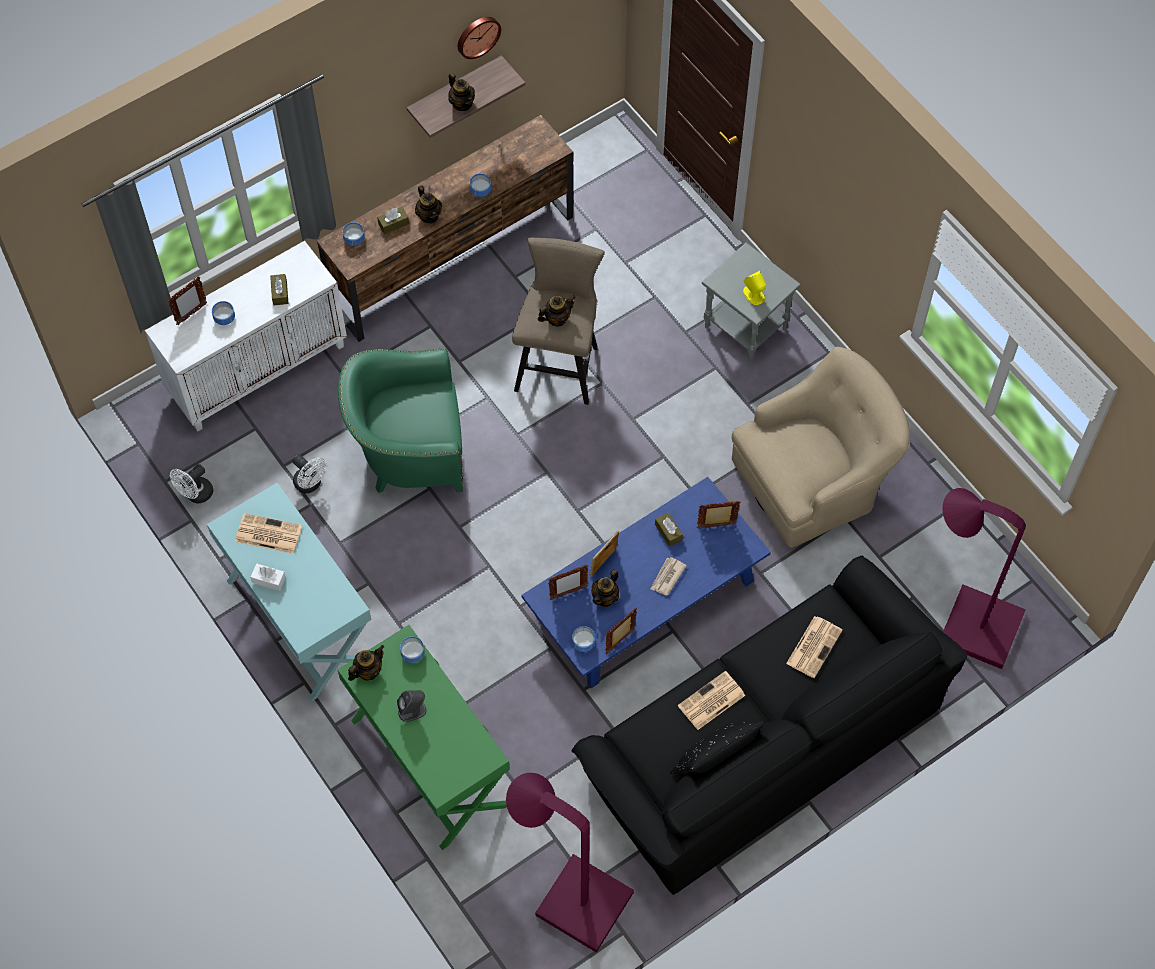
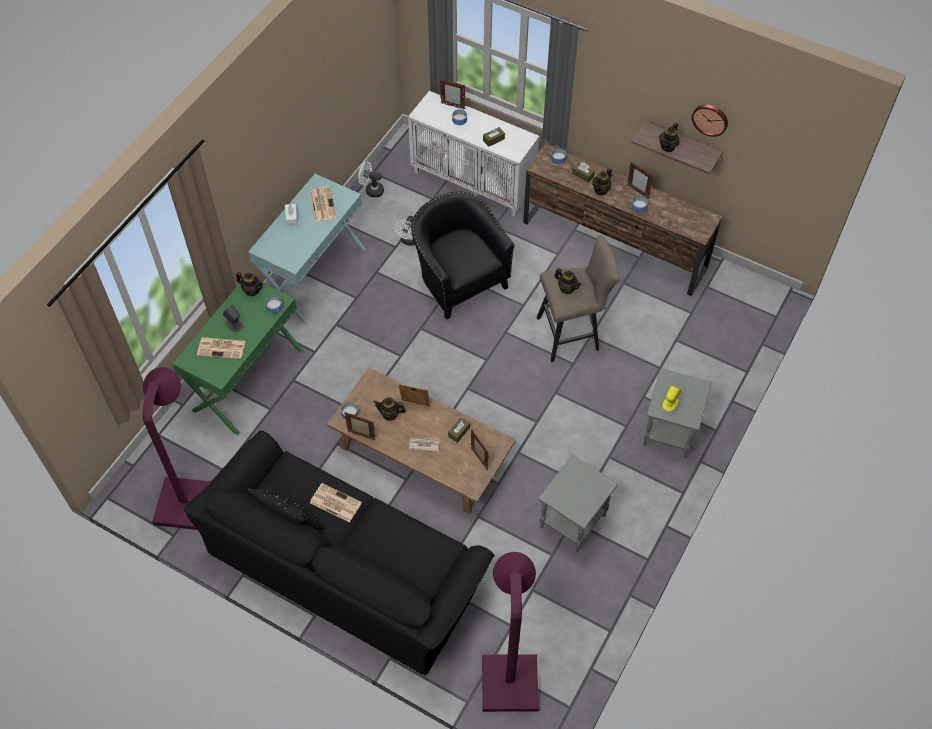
camera: 65 degrees right, 5 degrees down
(408, 452) = (459, 280): green armchair -> black armchair
(568, 593) = (382, 392): picture frame -> picture frame (637, 191)
(645, 600) = (421, 453): blue coffee table -> brown coffee table
(814, 478) = (573, 522): beige armchair -> grey side table
(814, 646) = (408, 552): newspaper -> newspaper (222, 348)

